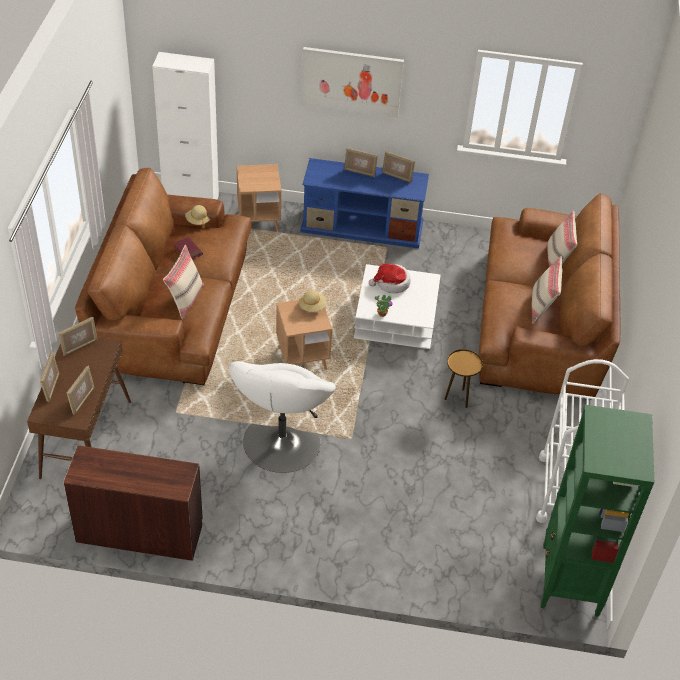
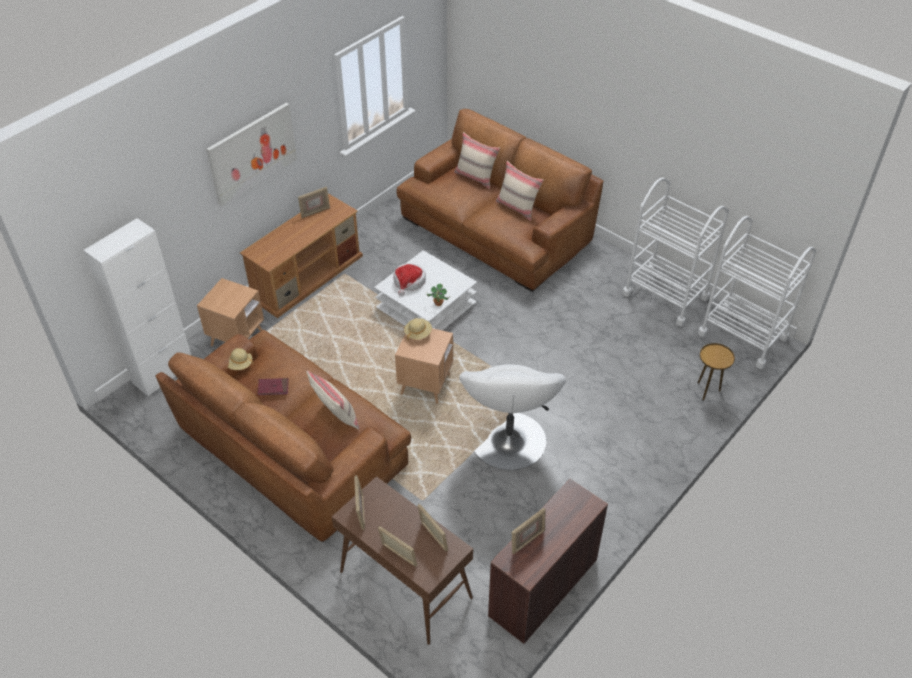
camera: 55 degrees left, 0 degrees up
(281, 443) = (508, 441): white armchair -> white armchair turned 45 degrees clockwise
(359, 172) = (288, 231): picture frame -> picture frame (527, 540)
(363, 226) = (307, 276): blue tv stand -> brown tv stand
(458, 398) = (538, 311): brown side table -> brown side table (707, 391)
(569, 581) = (742, 336): green bookcase -> white cart

